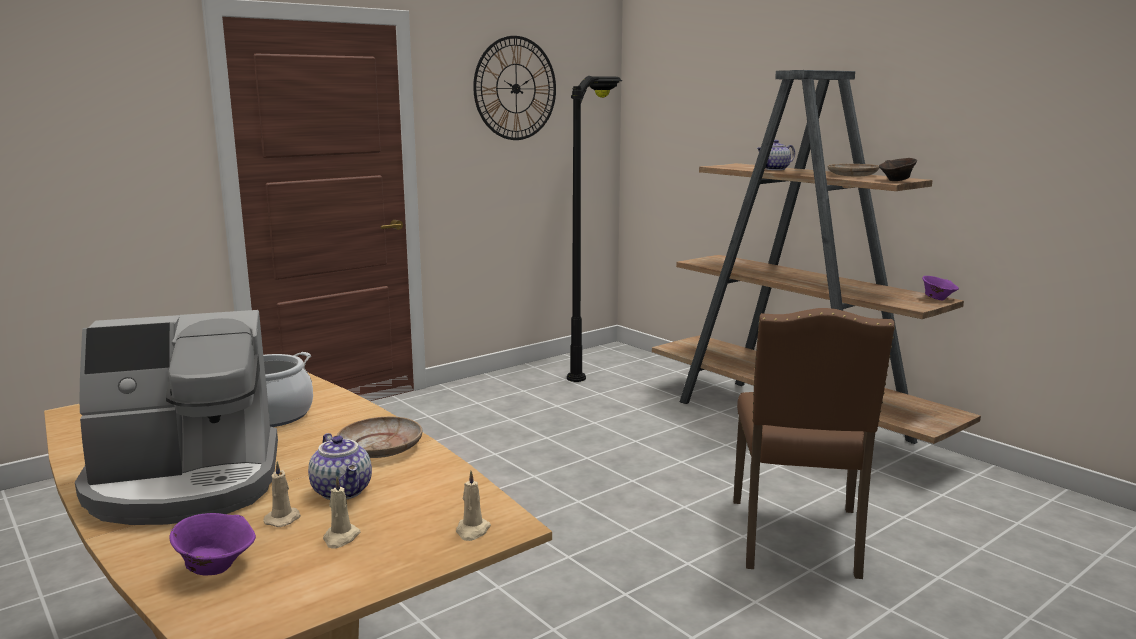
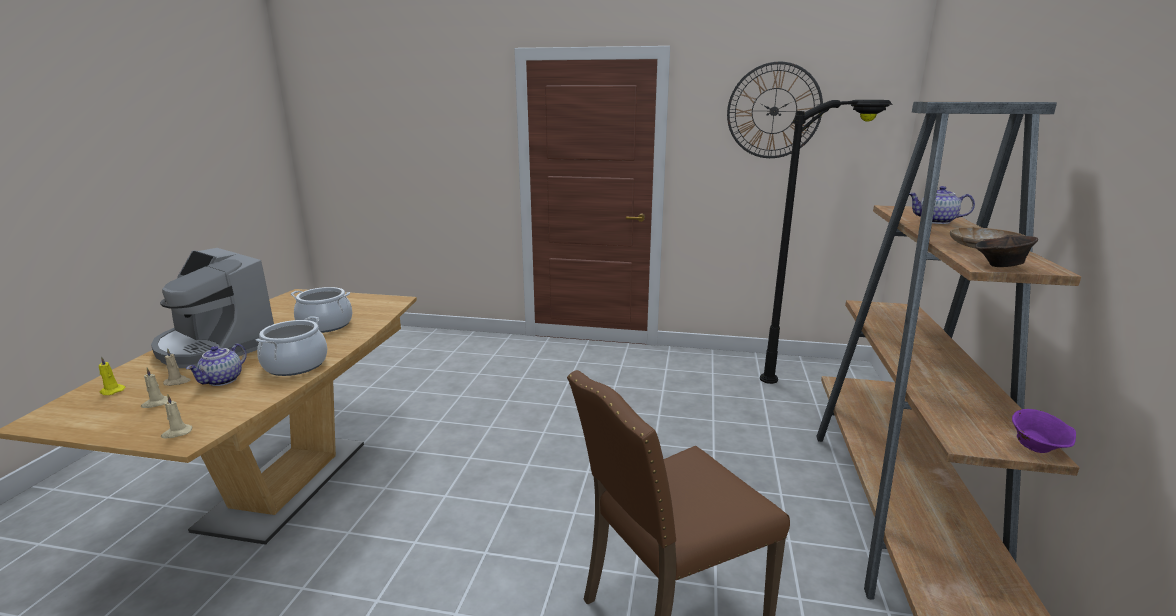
camera: 50 degrees right, 5 degrees up
(216, 567) = (112, 391): purple bowl -> yellow candle
(381, 448) = (296, 365): beige plate -> cooking pot

